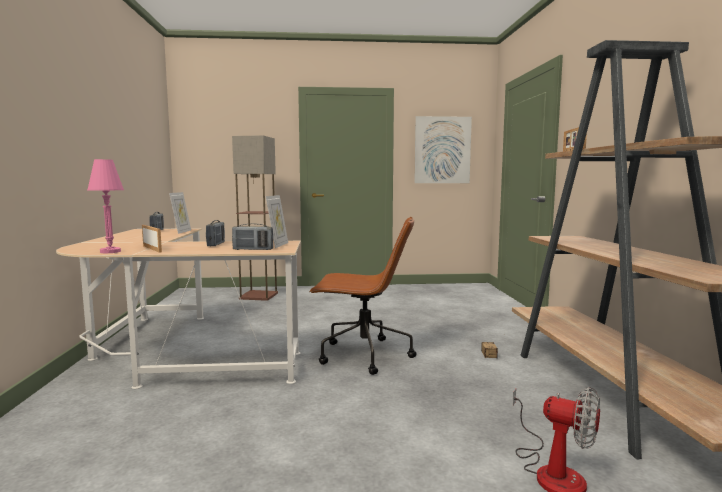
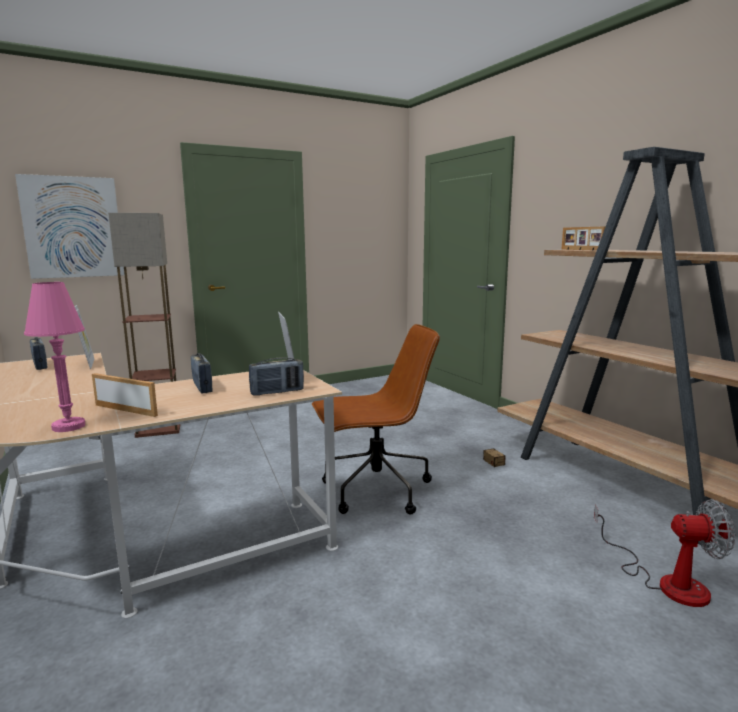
camera: 25 degrees left, 5 degrees up
(442, 150) = (357, 228): picture -> picture (73, 227)

